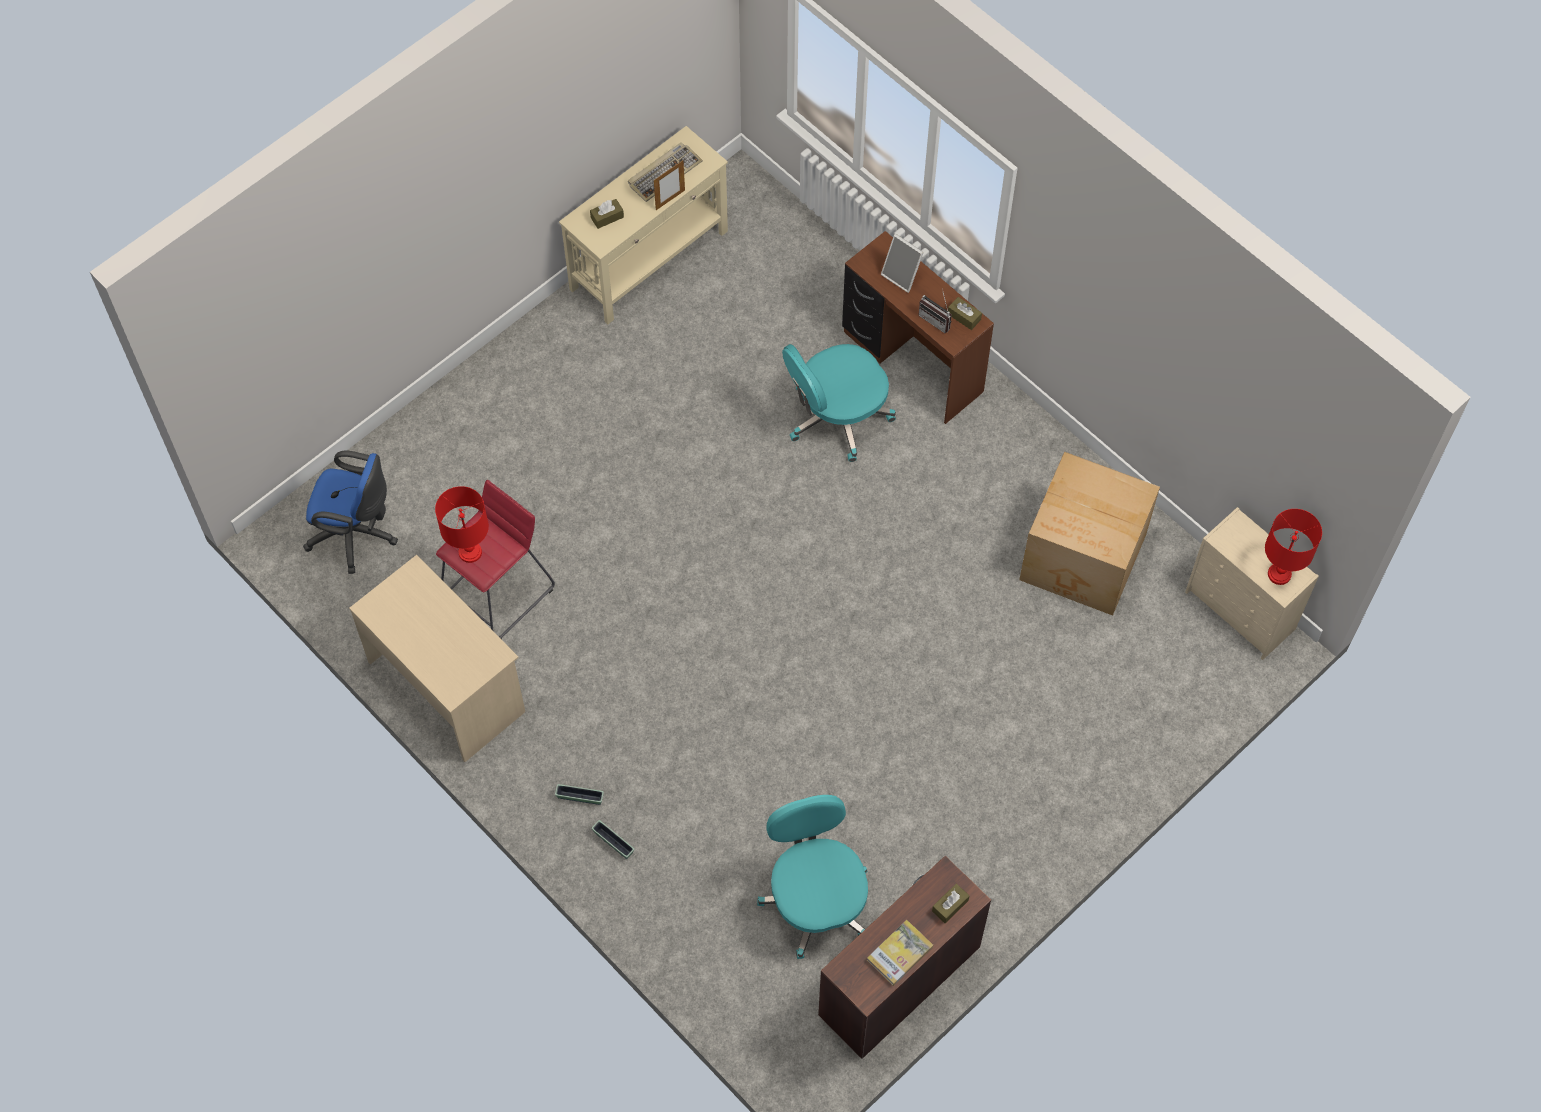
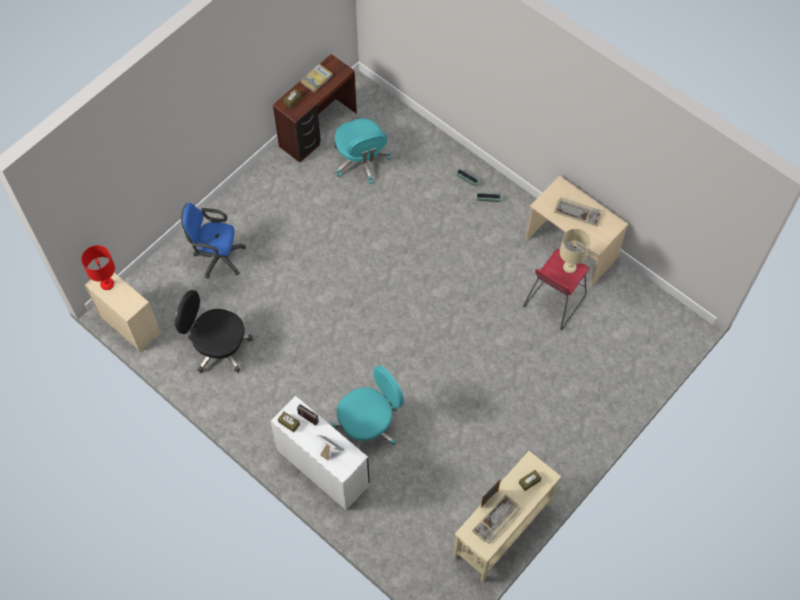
camera: 175 degrees right, 0 degrees up
(356, 535) = (643, 328): blue office chair -> blue office chair (217, 257)
(433, 635) = (578, 212): none -> keyboard
(469, 552) = (570, 267): red table lamp -> beige table lamp
(911, 363) = (323, 467): brown desk -> white desk
(1084, 559) = (218, 347): cardboard box -> black office chair

